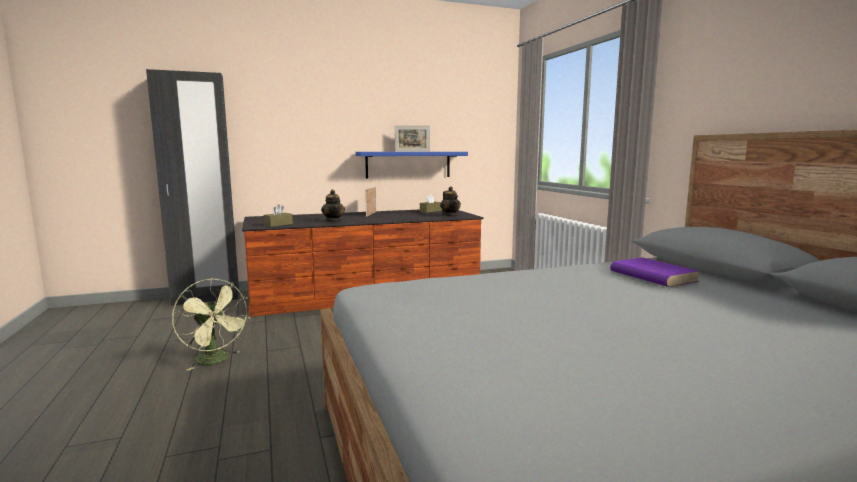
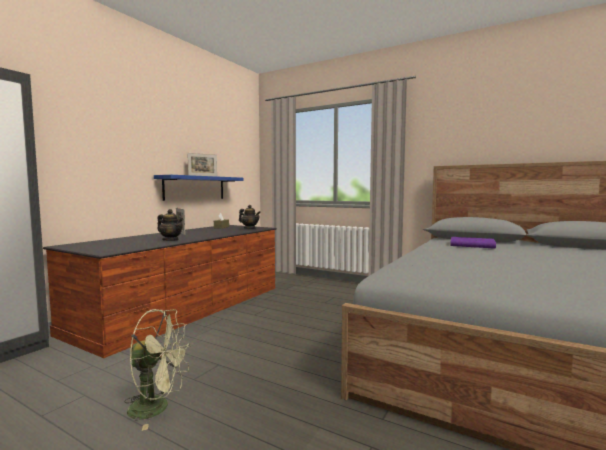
camera: 40 degrees left, 5 degrees down
(278, 224) = (126, 248): brown tissue box -> none

